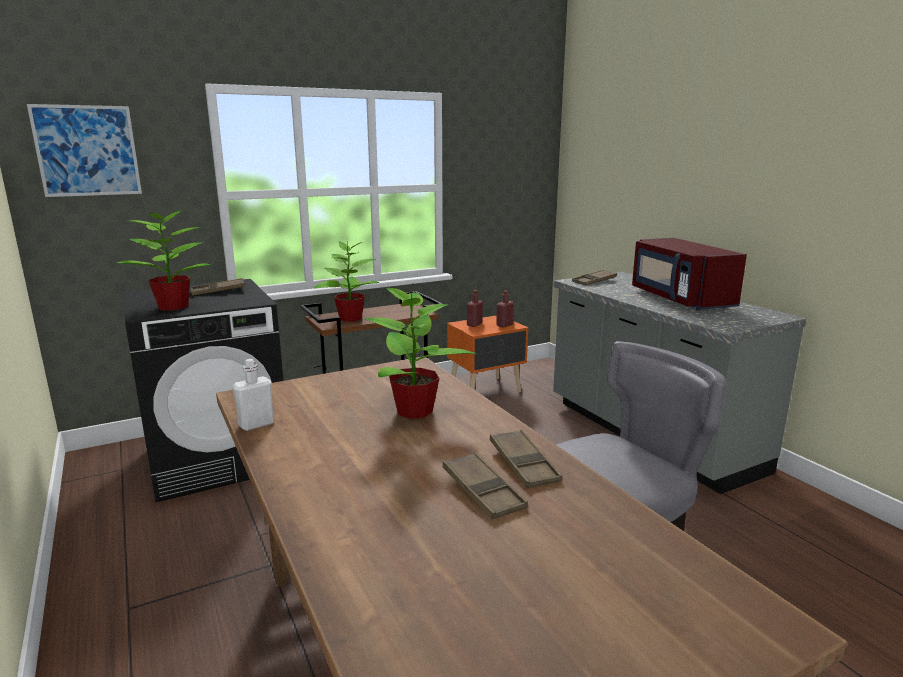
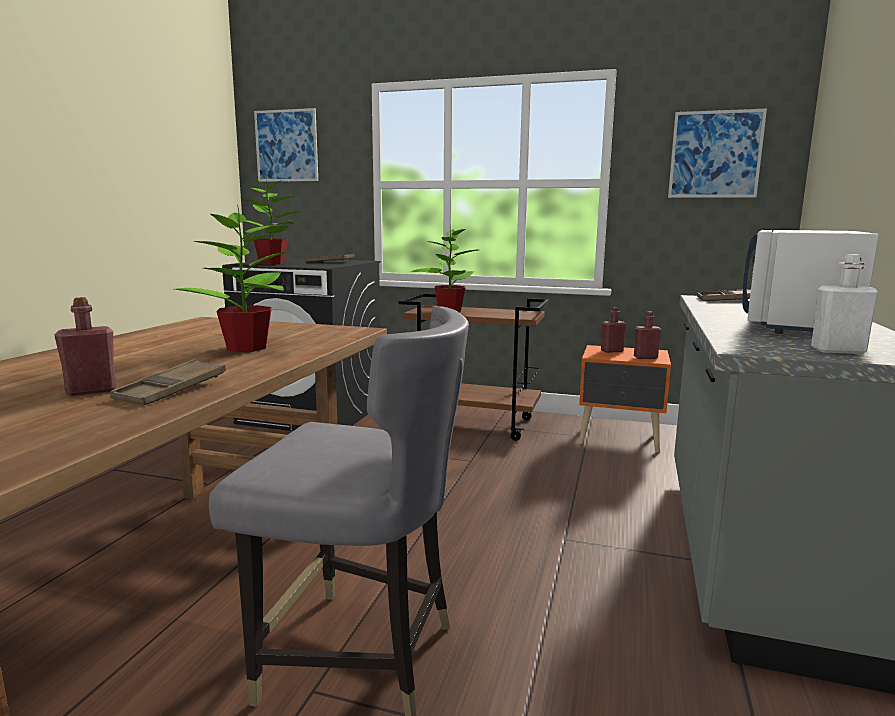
camera: 45 degrees right, 5 degrees down
(256, 424) = (154, 331): white bottle -> white bottle (838, 350)
(483, 491) = (91, 390): brown tray -> red bottle
(509, 164) = (715, 154): none -> picture
(679, 299) = (797, 324): red microwave -> white microwave

